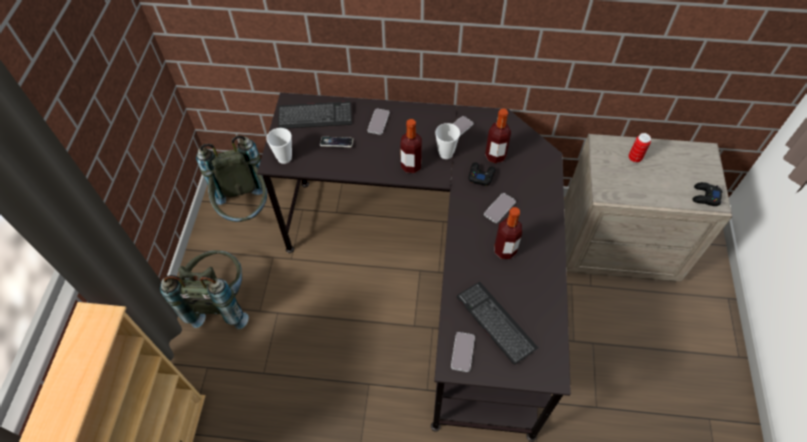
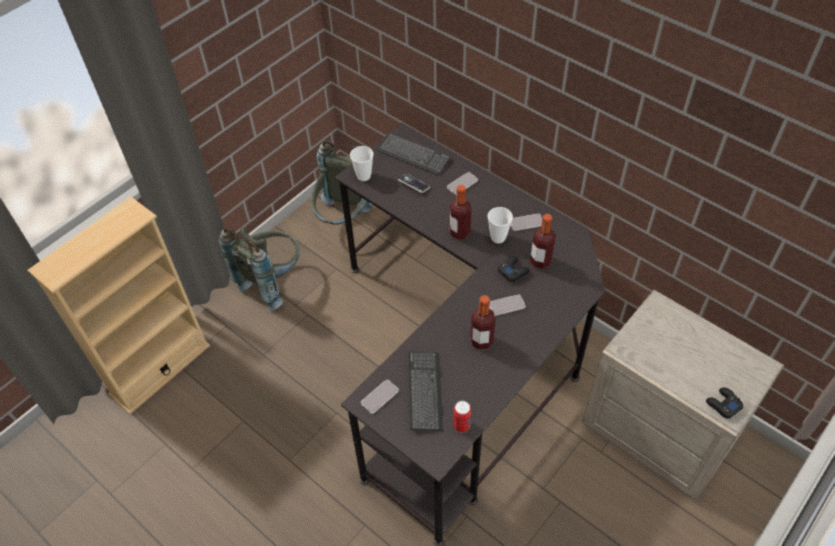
camera: 35 degrees right, 5 degrees down
(634, 158) = (681, 333): can -> can (461, 425)

